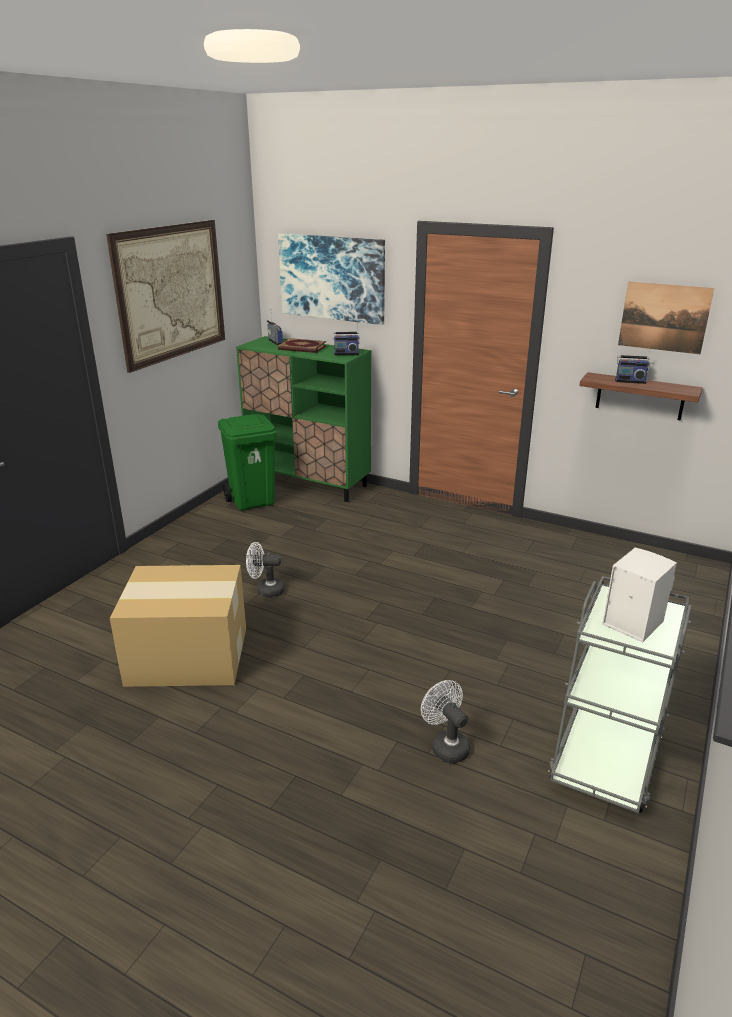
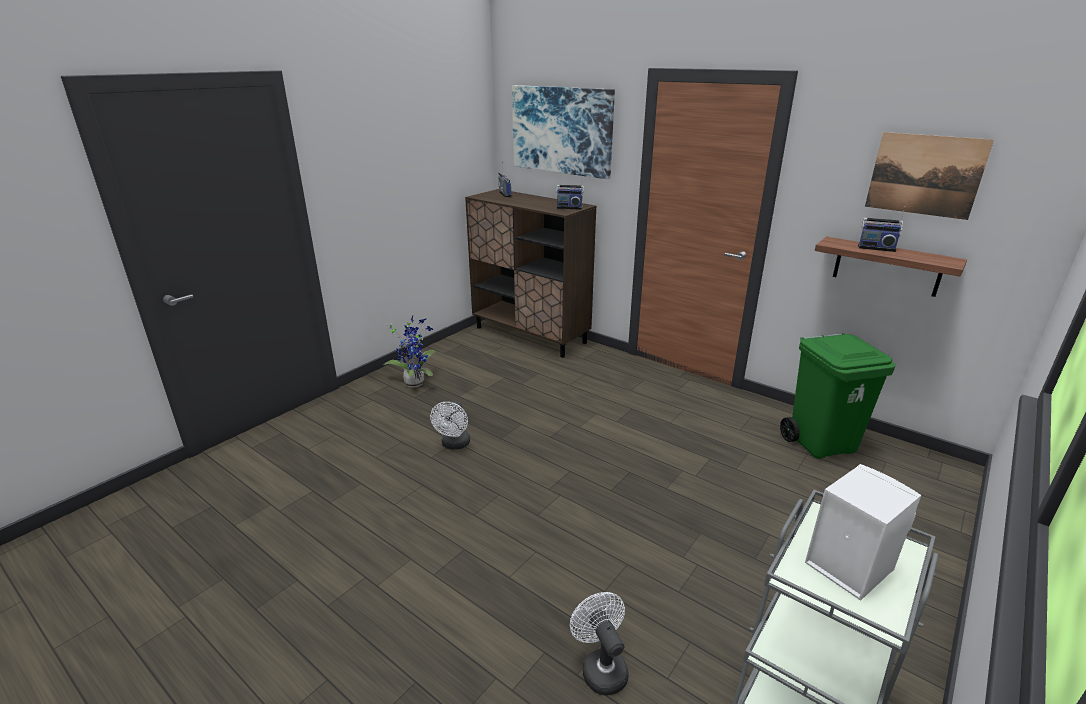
camera: 10 degrees right, 0 degrees up
(171, 292) = (394, 138): picture -> none
(186, 655) = (351, 509): cardboard box -> none
(206, 537) = (415, 382): none -> potted plant
(253, 501) = (471, 350): green trash can -> green trash can (821, 443)
(265, 590) = (454, 445): white fan -> white fan turned 90 degrees counterclockwise
(302, 348) = (528, 201): book -> none
(308, 482) = (530, 335): green cabinet -> brown cabinet

